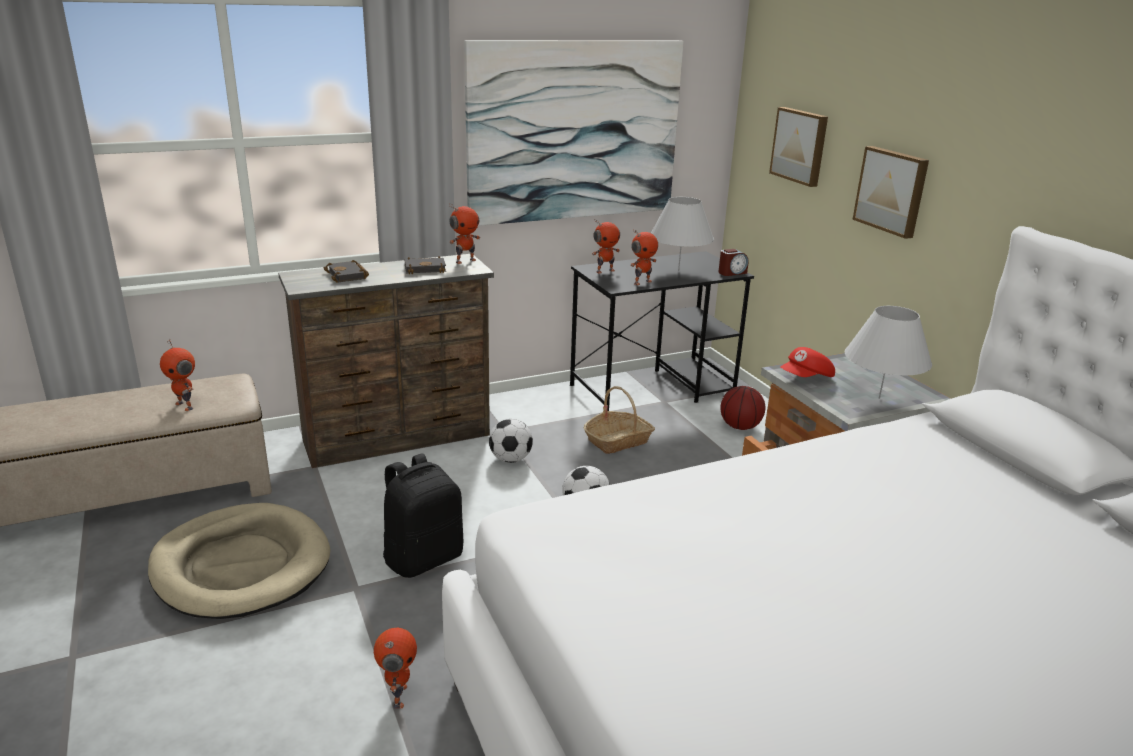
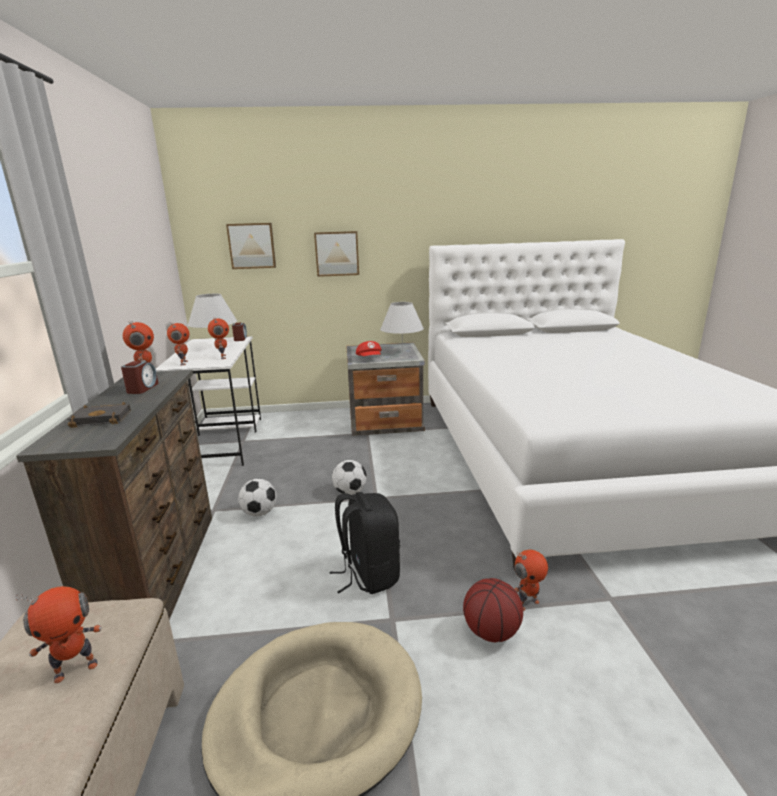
camera: 70 degrees left, 5 degrees down
(398, 696) = (527, 603): toy robot -> toy robot turned 135 degrees clockwise
(426, 269) = (142, 388): black book -> alarm clock
(574, 131) = (123, 255): picture -> none
(618, 440) = (276, 465): basket -> none
(653, 390) = (223, 441): black desk -> white desk
(740, 427) = (298, 425): basketball -> basketball (492, 631)

